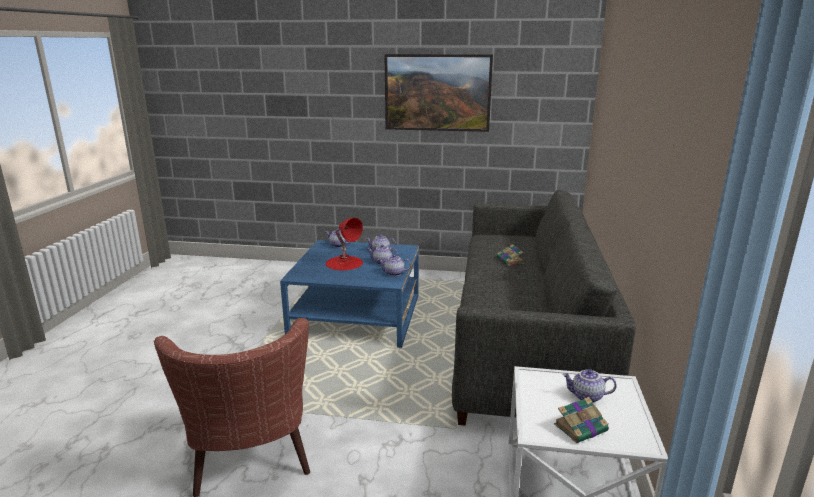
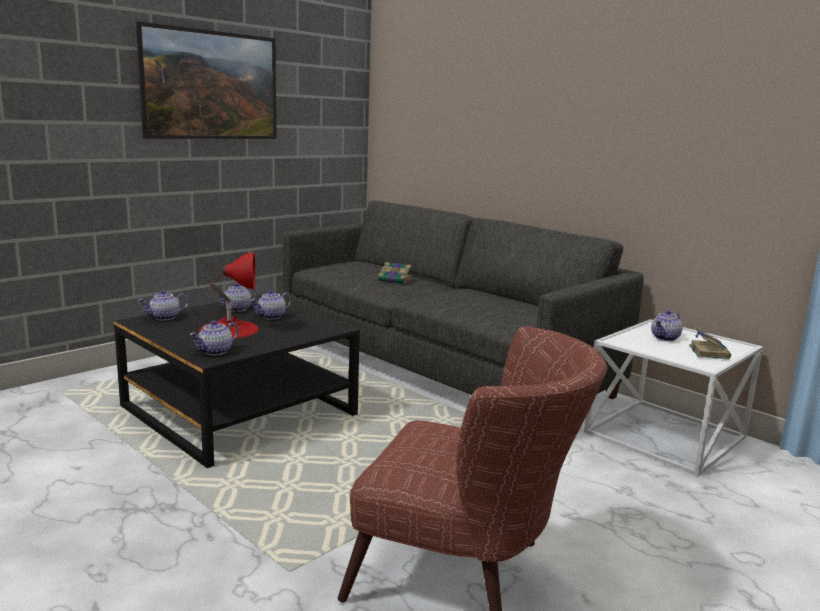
camera: 55 degrees left, 5 degrees down
(357, 316) = (239, 410): blue coffee table -> black coffee table
(394, 273) = (314, 321): teapot -> teapot (215, 352)

